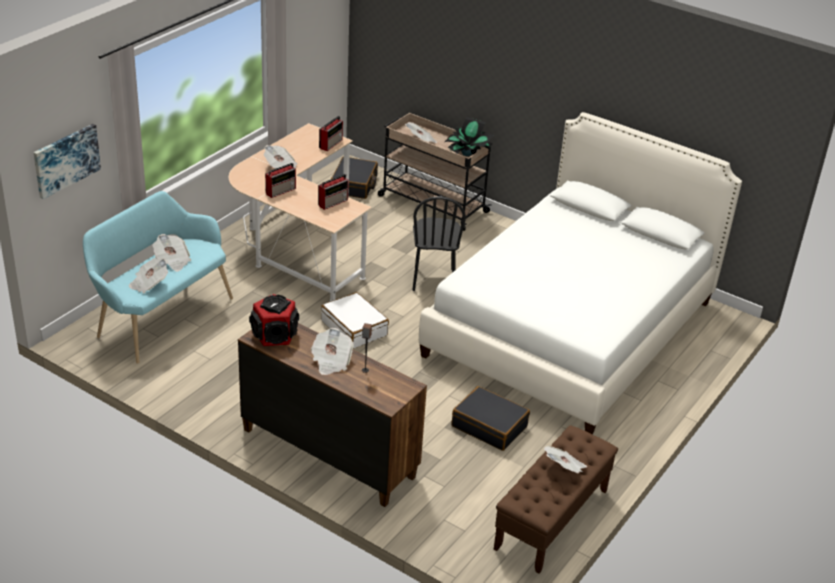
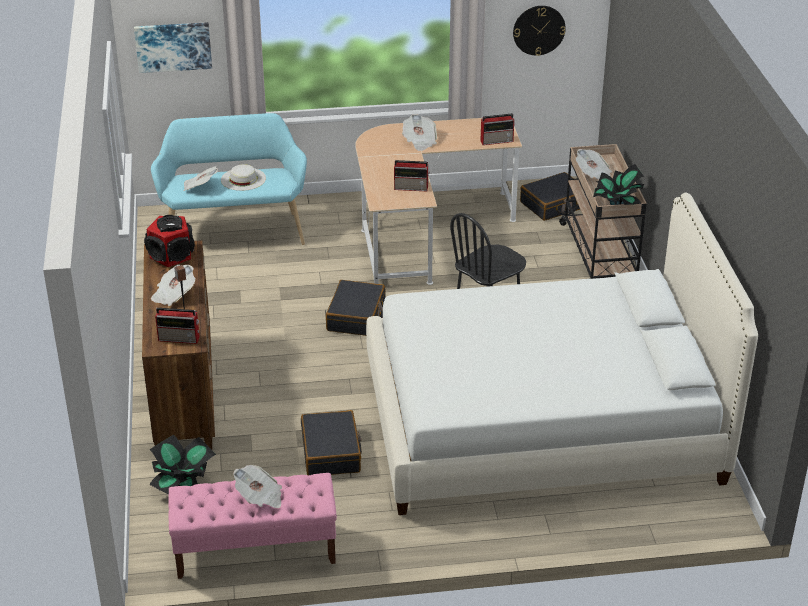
camera: 50 degrees right, 0 degrees up
(172, 261) = (243, 179): newspaper -> white hat
(281, 191) = (387, 159): radio -> radio (180, 338)
(312, 41) = (539, 30): none -> wall clock
(354, 328) = (356, 317): white suitcase -> black suitcase
(436, 513) = (183, 484): none -> potted plant
(551, 519) = (255, 550): brown bench -> pink bench

